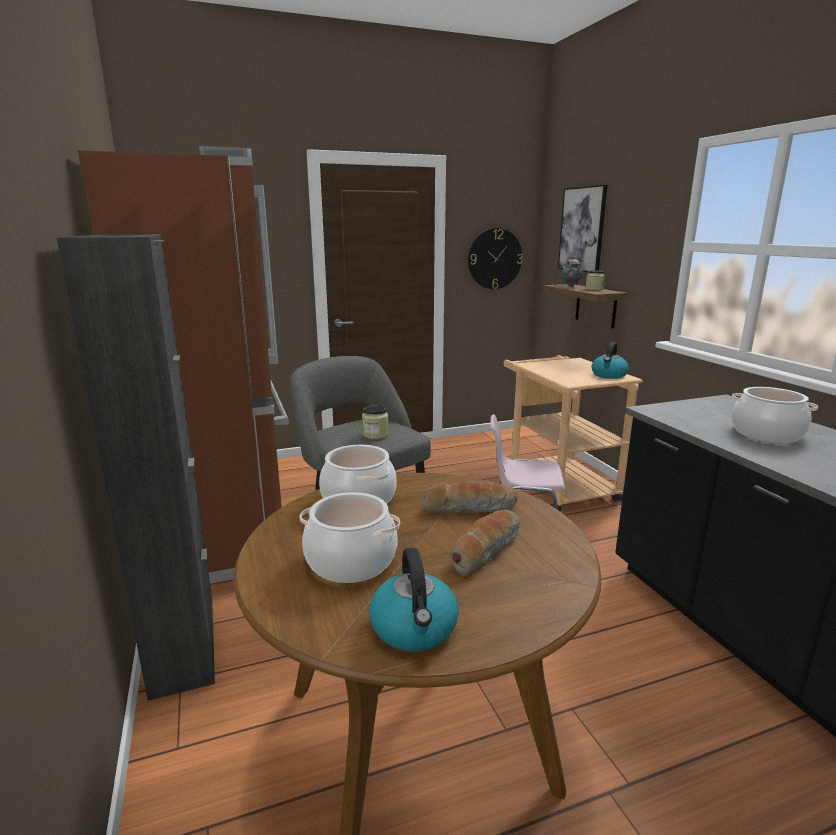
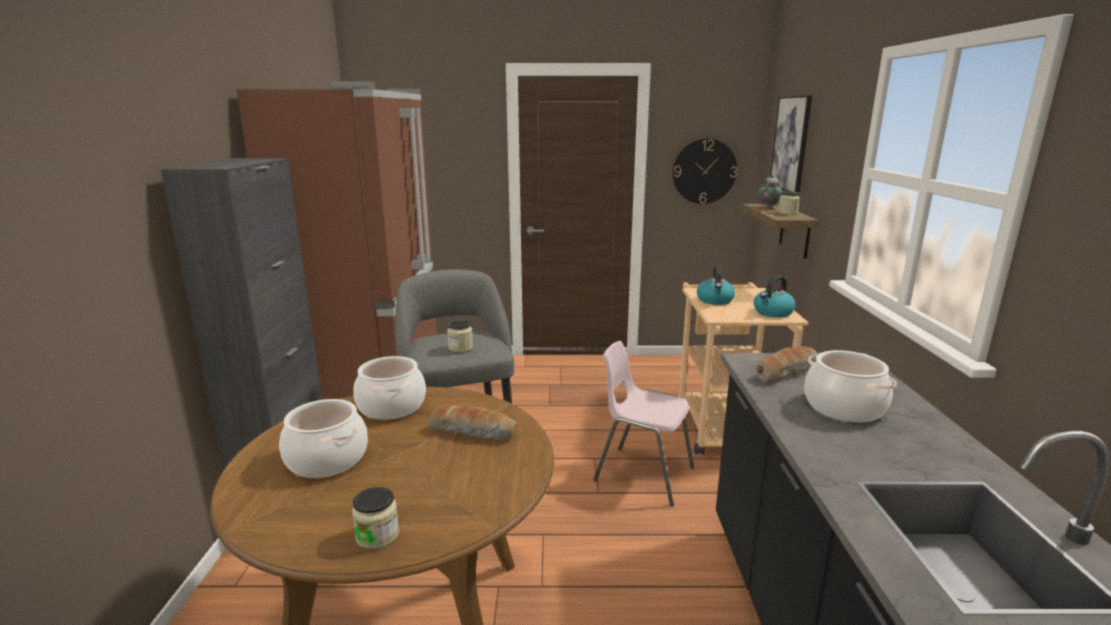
camera: 20 degrees right, 0 degrees up
(414, 628) = (310, 526): kettle -> kettle (715, 300)
(485, 550) = (441, 473): bread -> bread (785, 372)
(494, 619) = (377, 535): none -> jar

